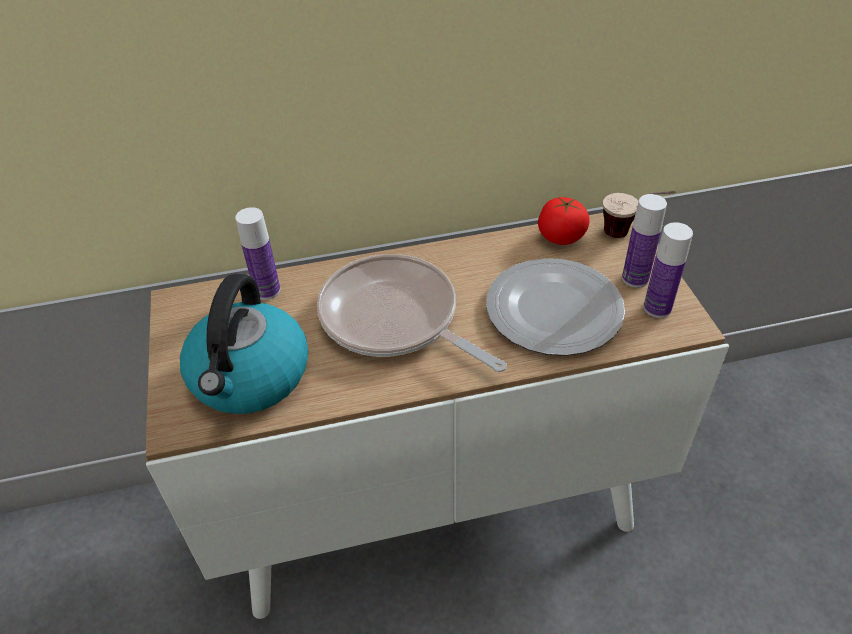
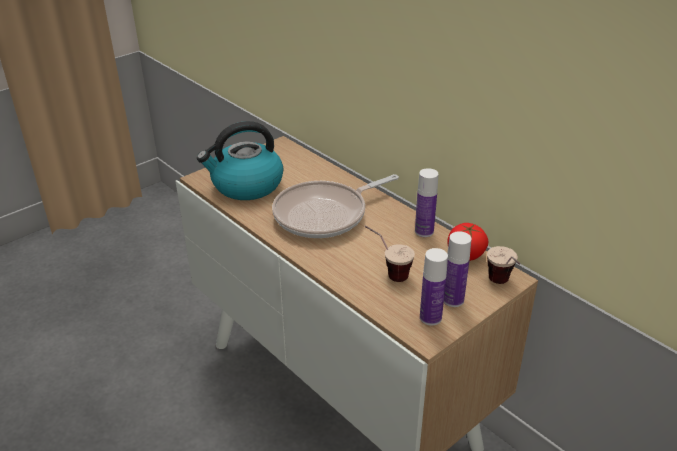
camera: 60 degrees right, 10 degrees down
(267, 291) = (312, 167): bottle -> bottle (424, 231)
(395, 319) = (325, 214): frying pan -> frying pan turned 135 degrees counterclockwise
(555, 310) = (387, 272): plate -> cup

